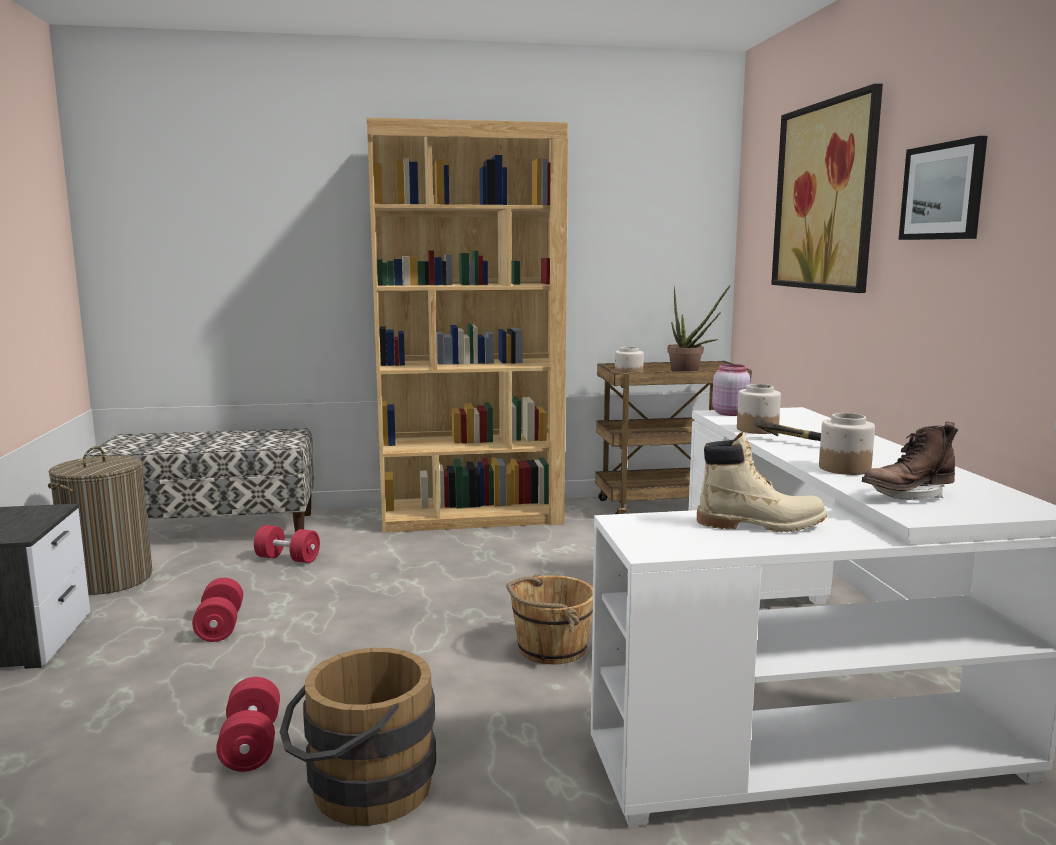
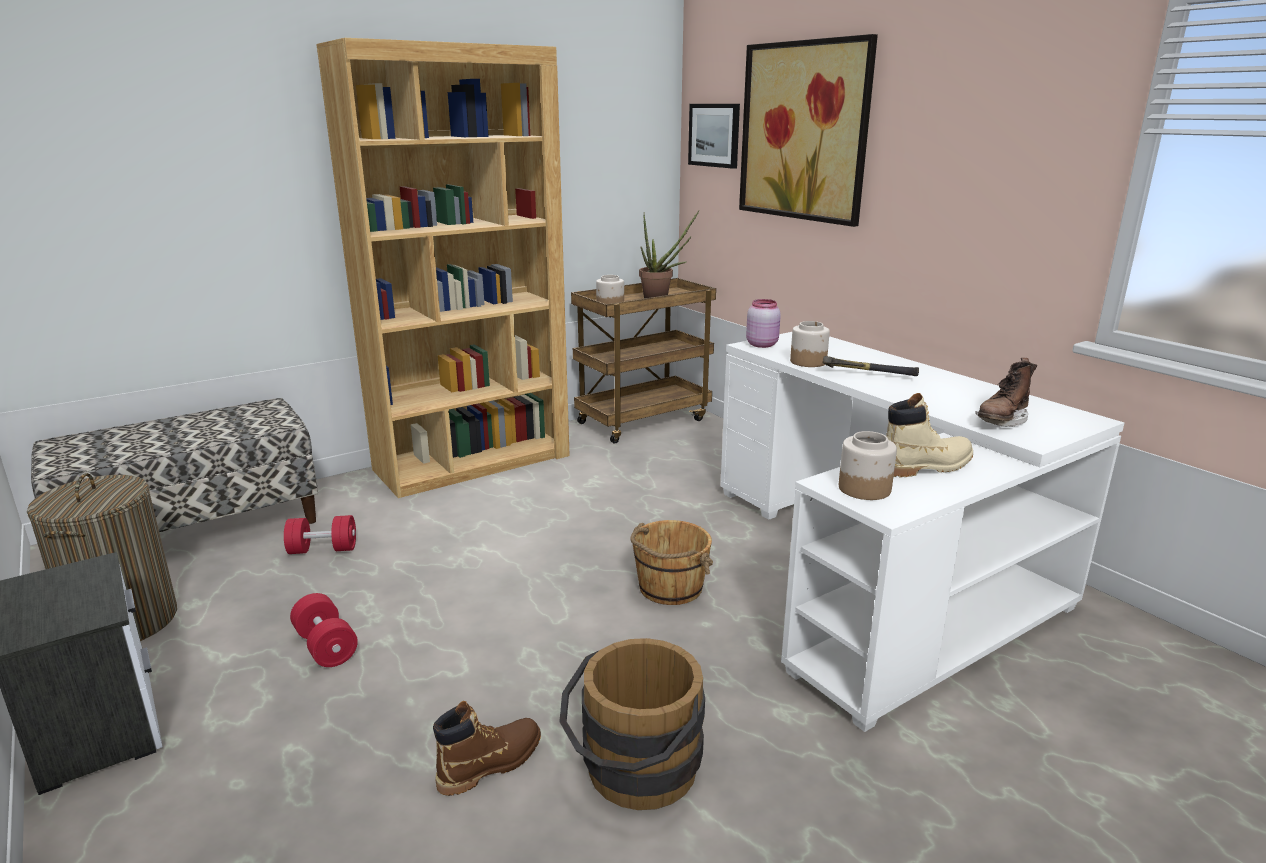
camera: 25 degrees left, 10 degrees up
(251, 745) = (491, 764): red dumbbell -> brown boot
(843, 468) = (925, 398): jar -> jar (863, 489)
(943, 191) = (949, 144): picture -> picture (714, 135)

